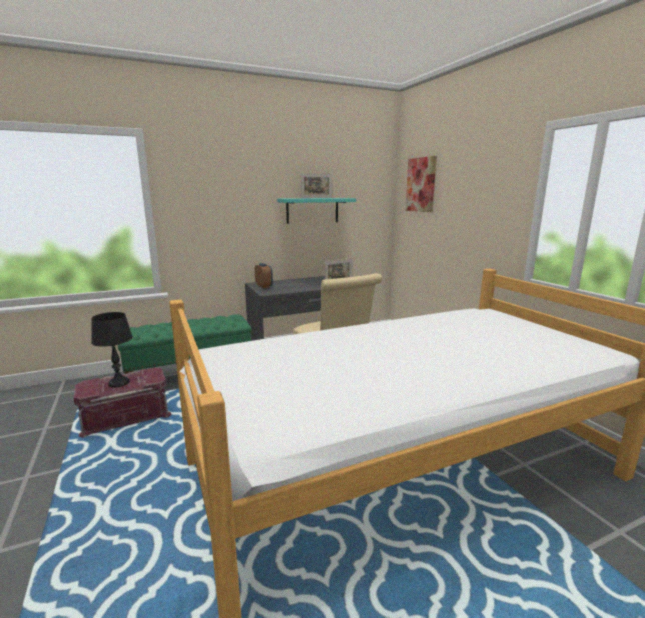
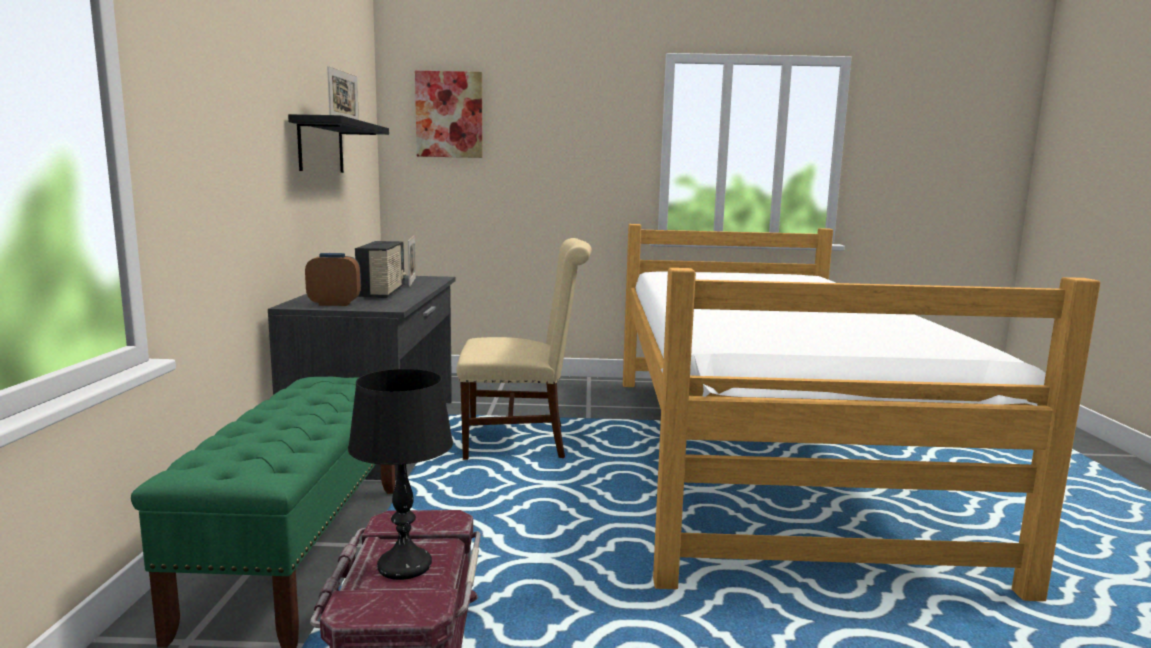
camera: 65 degrees left, 5 degrees down
(300, 285) = (383, 293): none -> radio
(312, 210) = (321, 146): turquoise shelf -> black shelf

